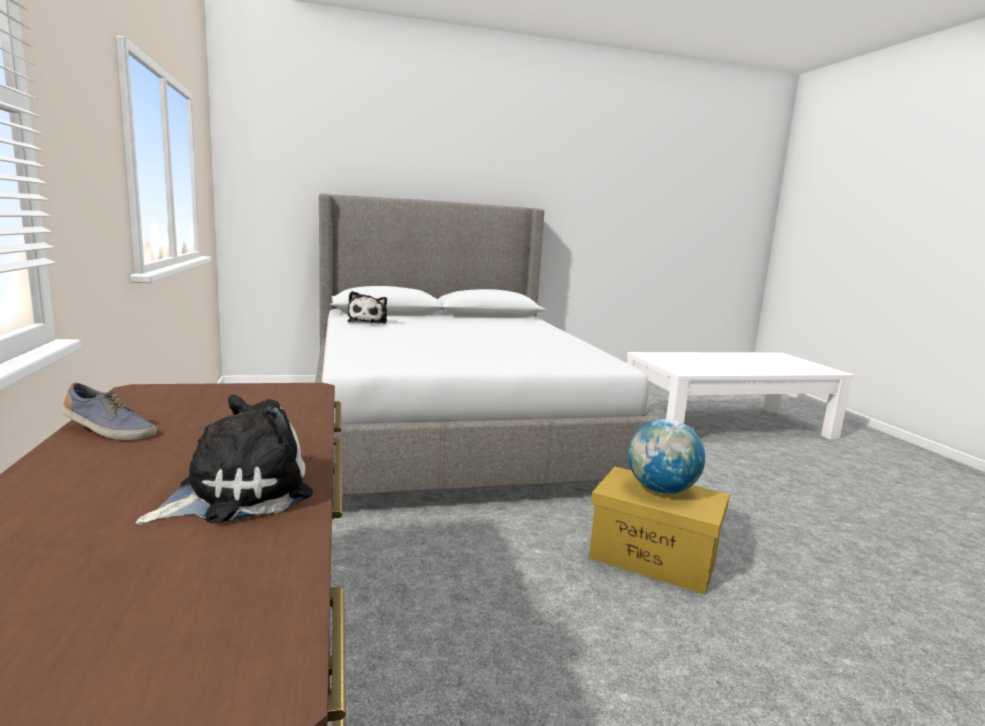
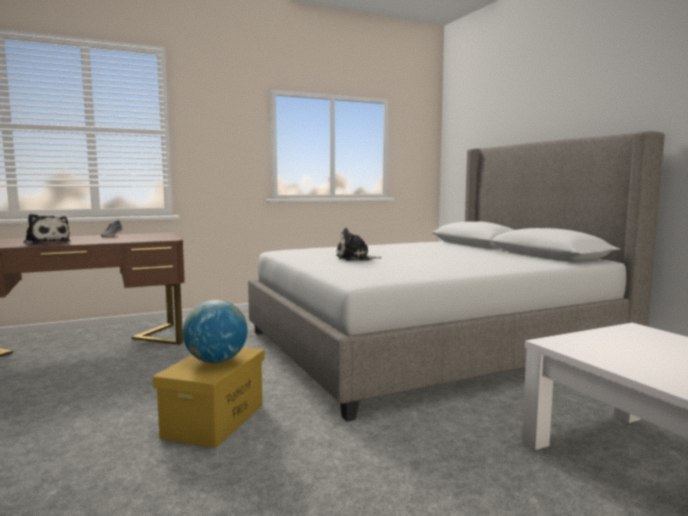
camera: 80 degrees right, 5 degrees down
(369, 321) = (422, 244): plush toy -> plush toy (355, 259)

